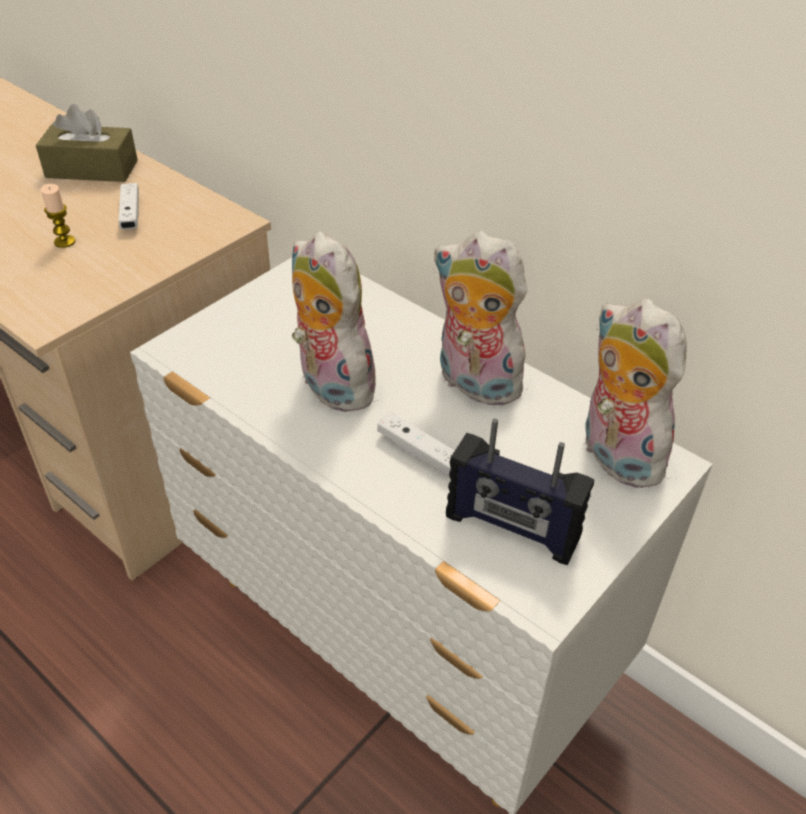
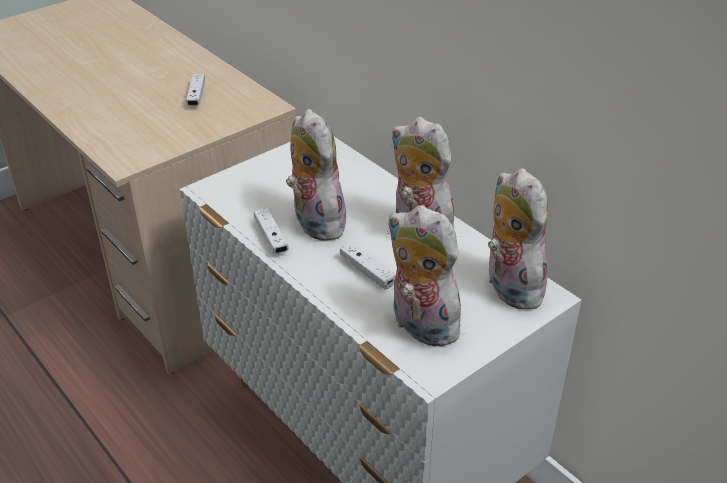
camera: 10 degrees right, 5 degrees down
(64, 242) = (147, 111): candle -> none
(92, 169) = (175, 63): brown tissue box -> none
(275, 414) = (271, 237): none -> white game controller
(511, 529) = (419, 326): radio -> plush toy

